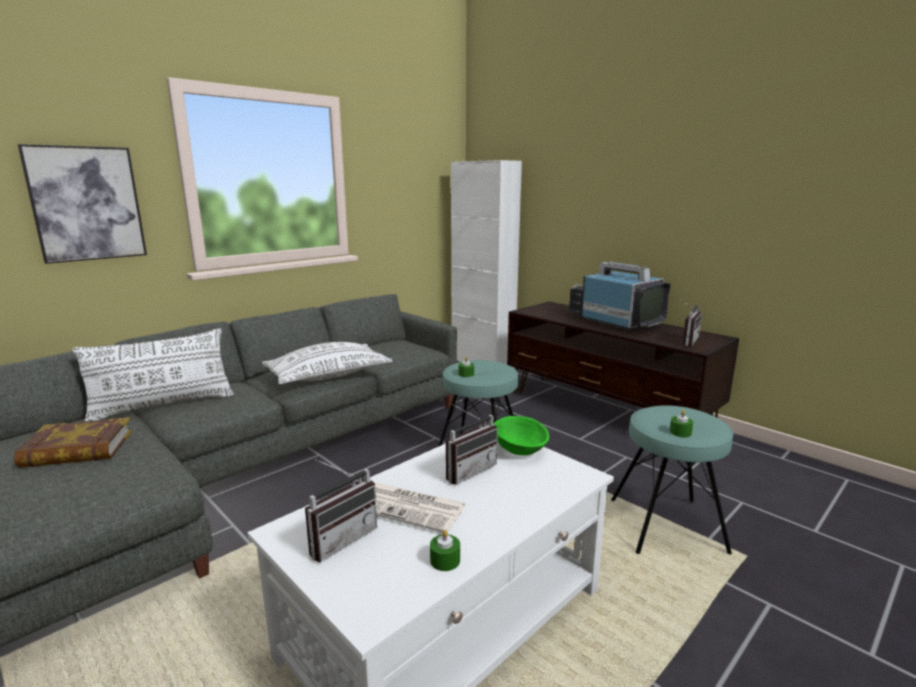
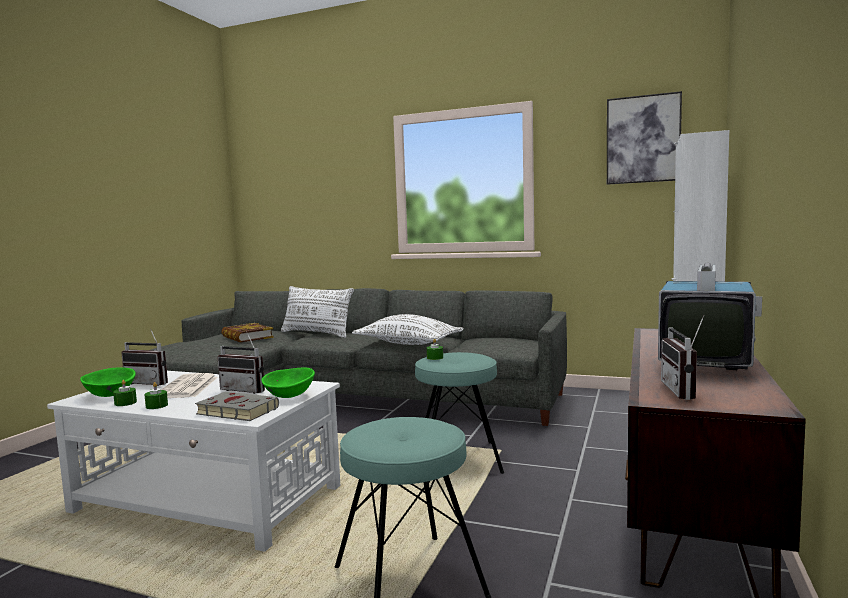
camera: 65 degrees right, 10 degrees down
(86, 204) = (342, 204): picture -> picture (643, 139)
(378, 577) = (110, 395): none -> green bowl
(553, 483) = (235, 411): none -> grey book
(680, 432) = (366, 434): green candle -> green candle (156, 406)
(685, 341) = (686, 391): radio -> radio turned 90 degrees clockwise

